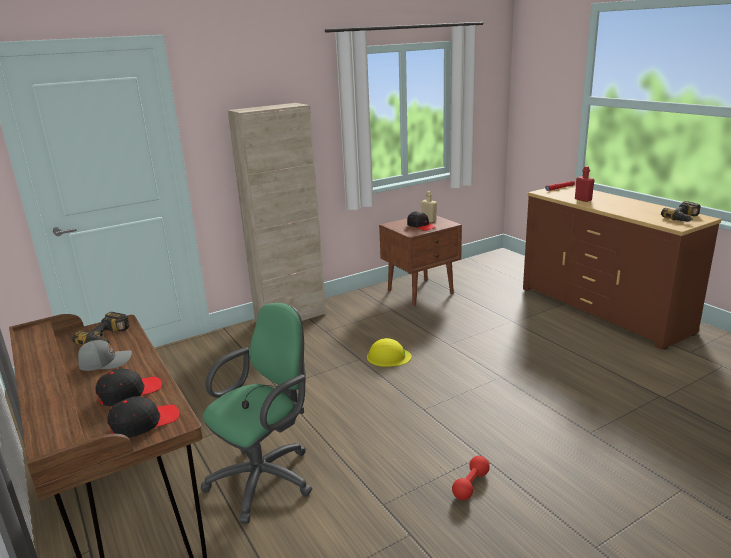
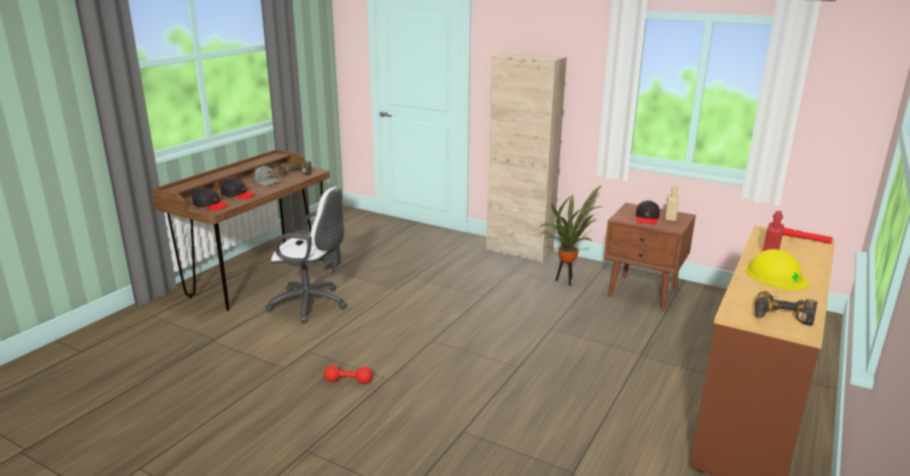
camera: 60 degrees right, 0 degrees up
(267, 477) = (312, 304): green office chair -> white office chair
(372, 314) = (567, 281): none -> potted plant
(388, 357) = (499, 307): yellow hard hat -> yellow hard hat (776, 276)

